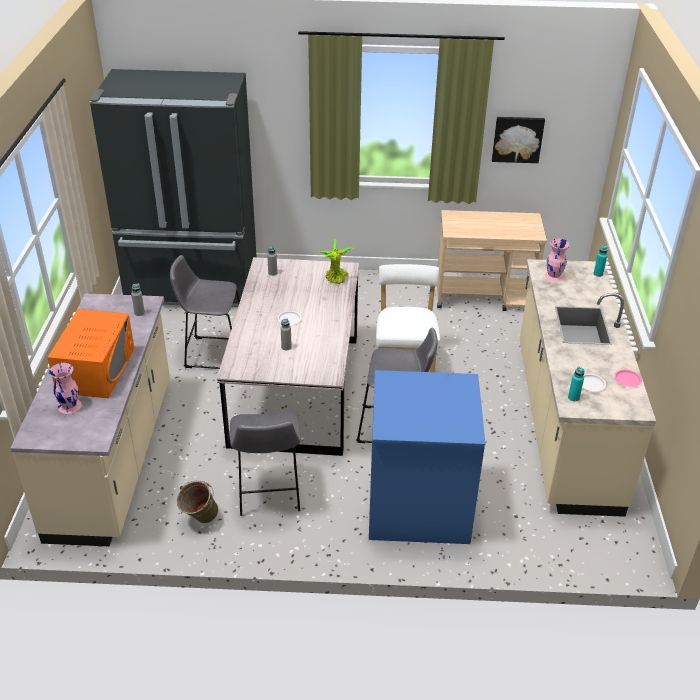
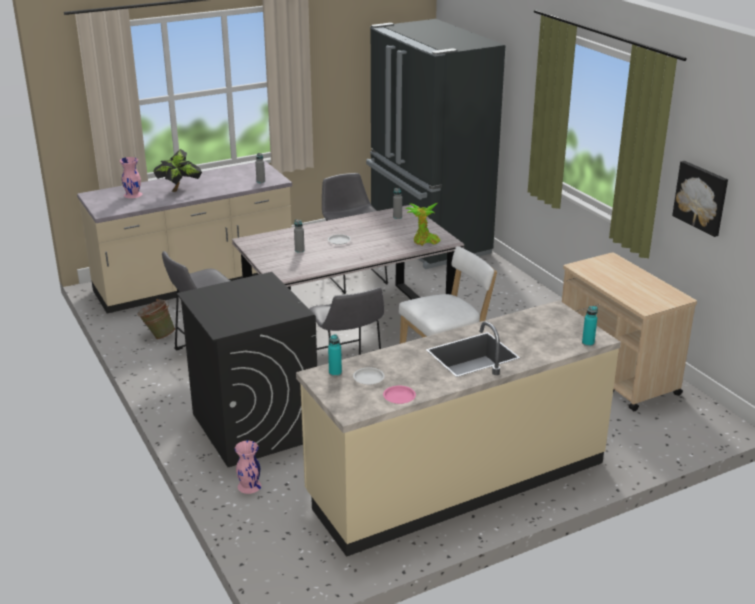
camera: 60 degrees right, 10 degrees down
(96, 370) = (179, 190): orange microwave -> potted plant
(417, 506) = (254, 426): blue washing machine -> black washing machine
(554, 276) = (545, 320): pink vase -> pink vase (249, 486)

